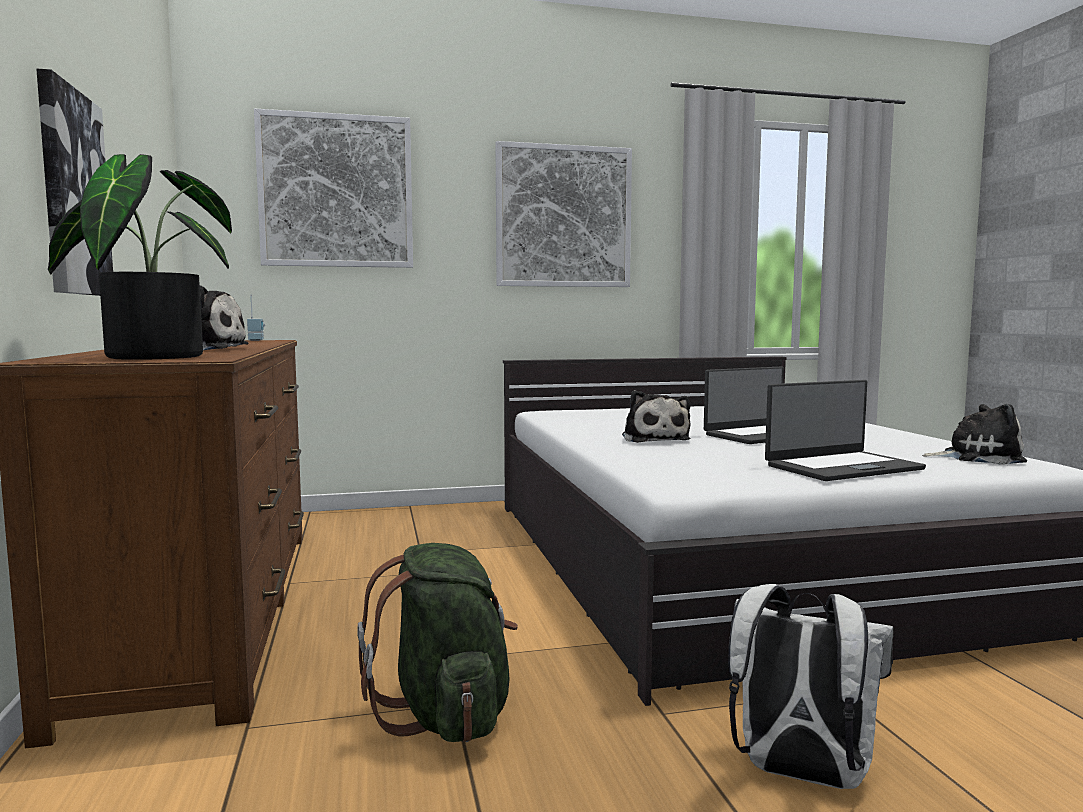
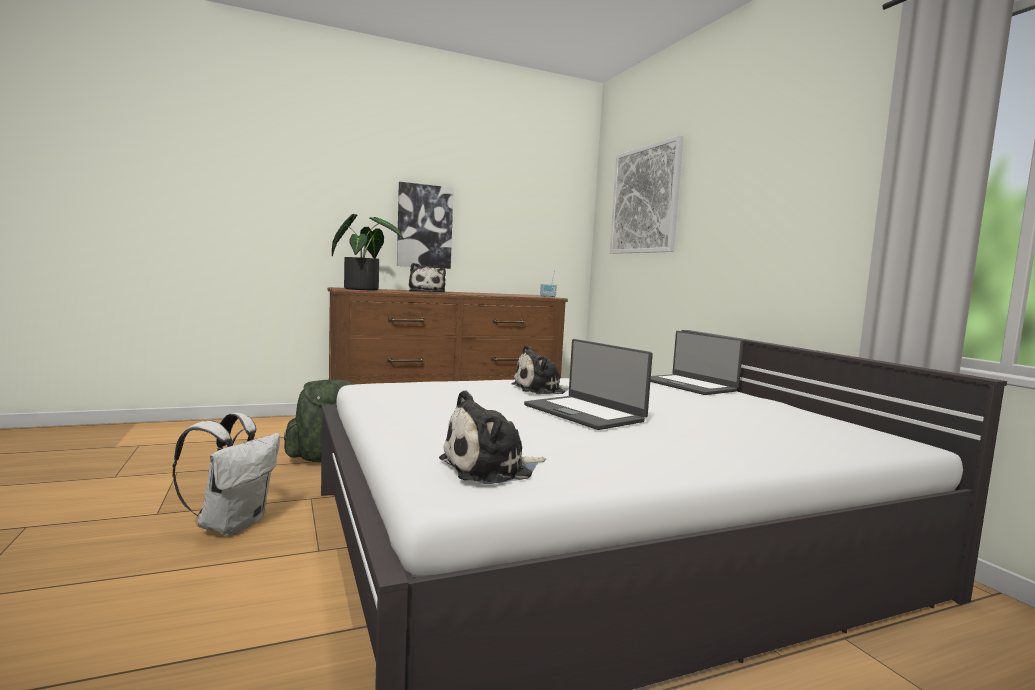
camera: 80 degrees right, 0 degrees up
(563, 217) = (776, 195): picture -> none
(842, 467) = (420, 416): laptop -> laptop (689, 385)
(977, 457) = (491, 468): plush toy -> plush toy turned 60 degrees clockwise

